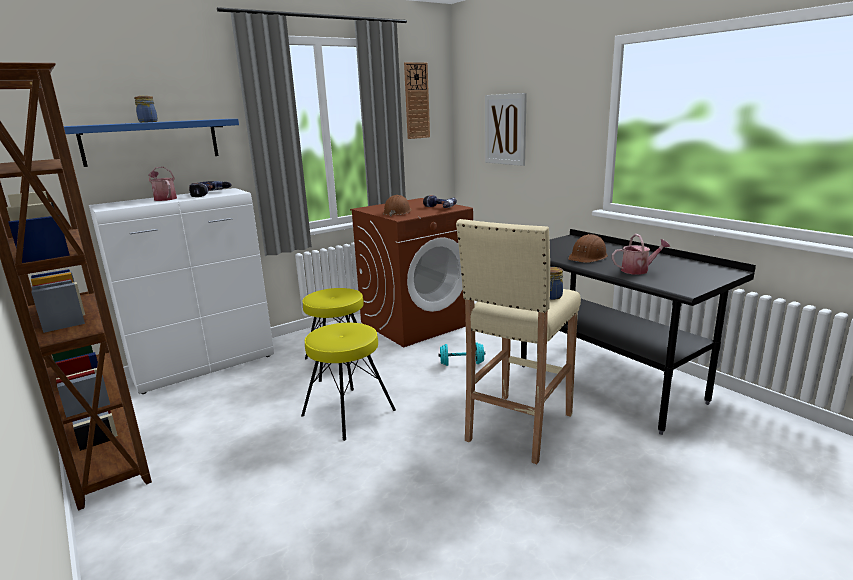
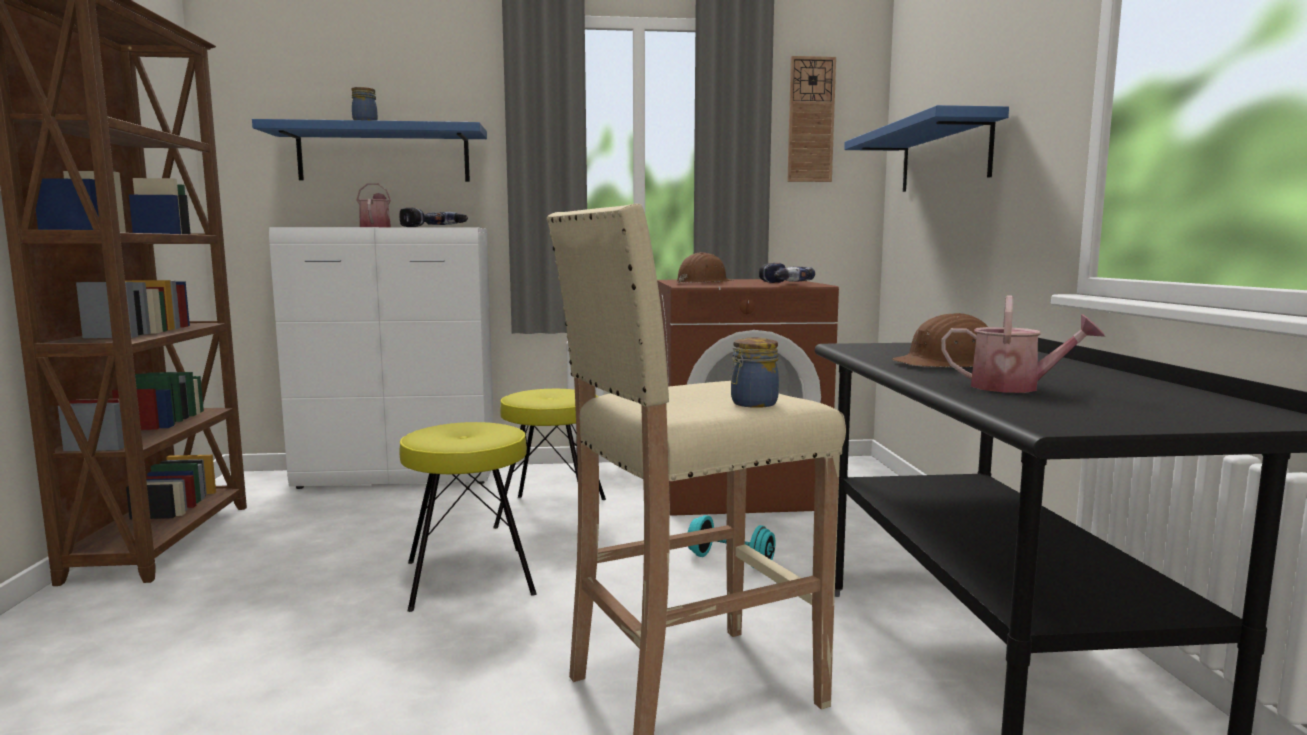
camera: 30 degrees right, 10 degrees down
(505, 129) = (944, 156): picture -> blue shelf

